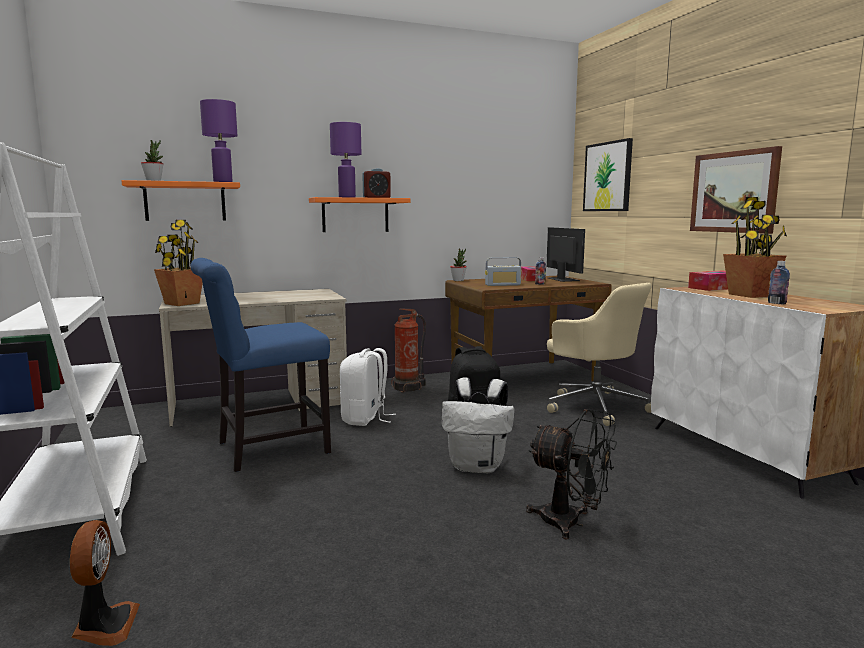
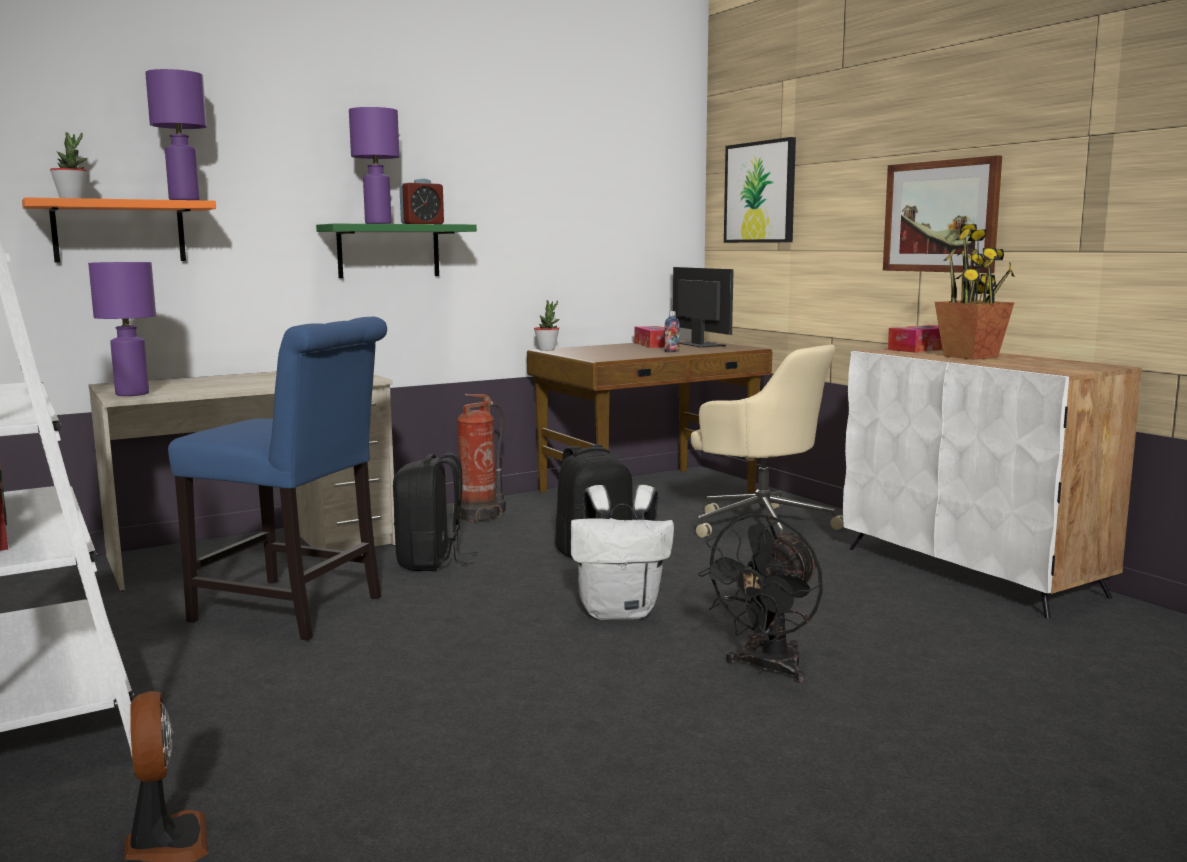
camera: 10 degrees left, 0 degrees up
(181, 303) = (133, 394): potted plant -> purple table lamp
(266, 449) = (295, 611): blue chair -> blue chair turned 120 degrees counterclockwise
(355, 215) = (388, 251): orange shelf -> green shelf
(365, 419) = (431, 562): white backpack -> black backpack
(503, 285) = (618, 354): radio -> none
(570, 523) = (766, 669): black fan -> black fan turned 105 degrees clockwise
(776, 303) = (1007, 365): bottle -> none

